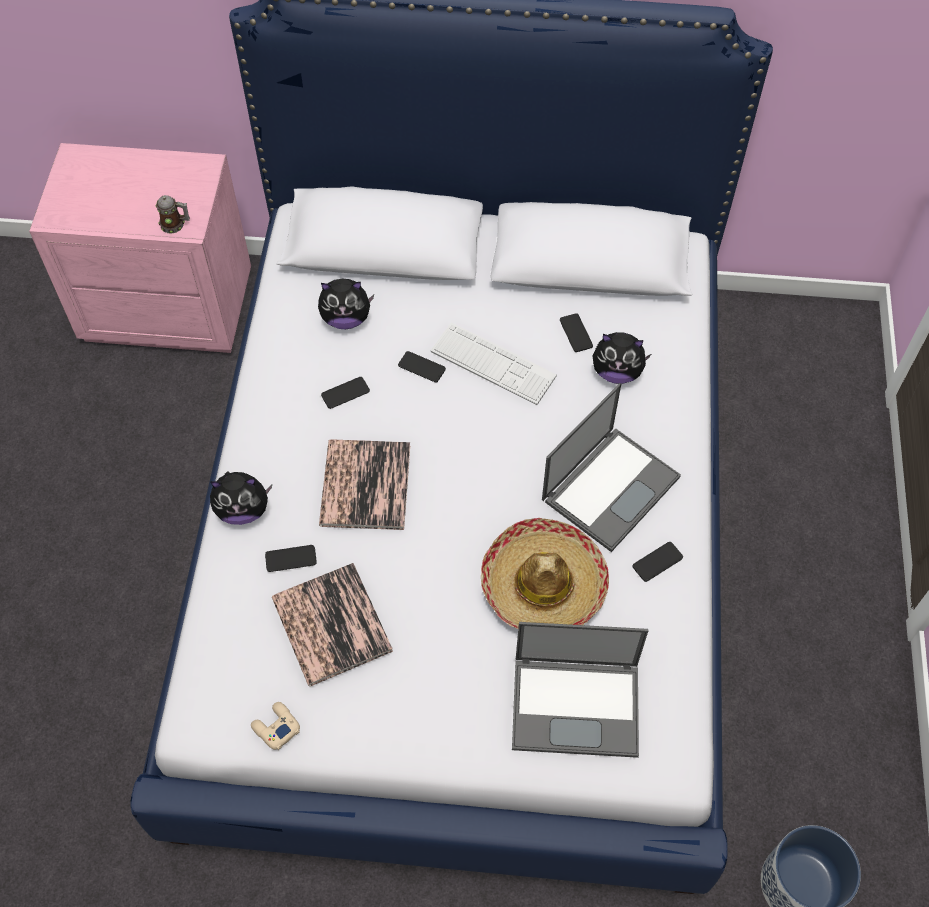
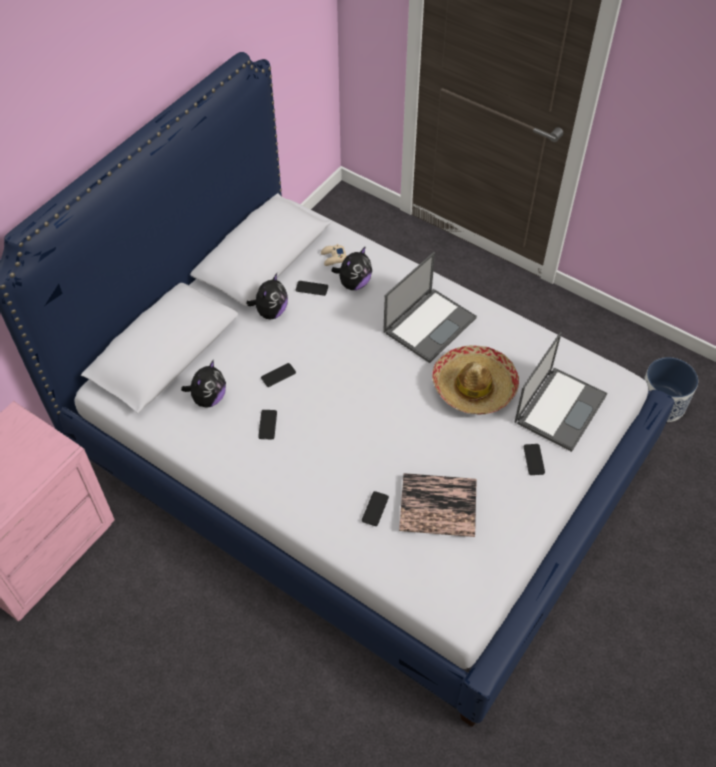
camera: 60 degrees left, 5 degrees down
(175, 224) = (52, 457): mug -> none
(243, 510) = (318, 522): plush toy -> plush toy (270, 312)
(276, 727) = (491, 569): beige game controller -> beige game controller (333, 258)
(365, 485) = (347, 444): book -> none
(493, 364) = (303, 338): keyboard -> none
(611, 486) = (430, 324): laptop -> laptop turned 60 degrees clockwise
(657, 562) = (492, 327): phone -> phone (534, 459)

